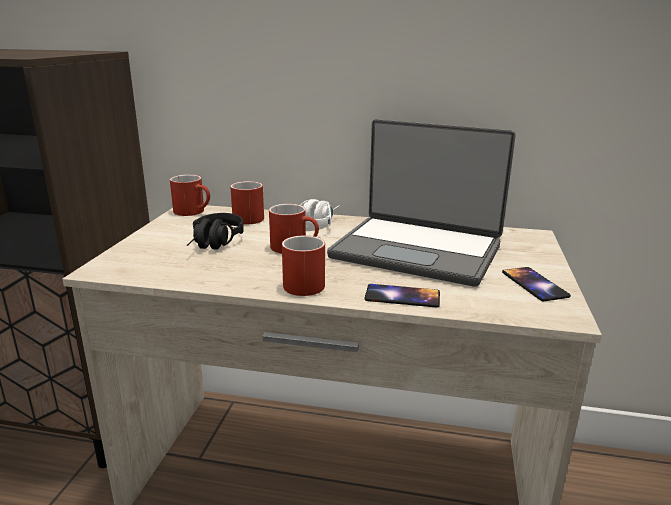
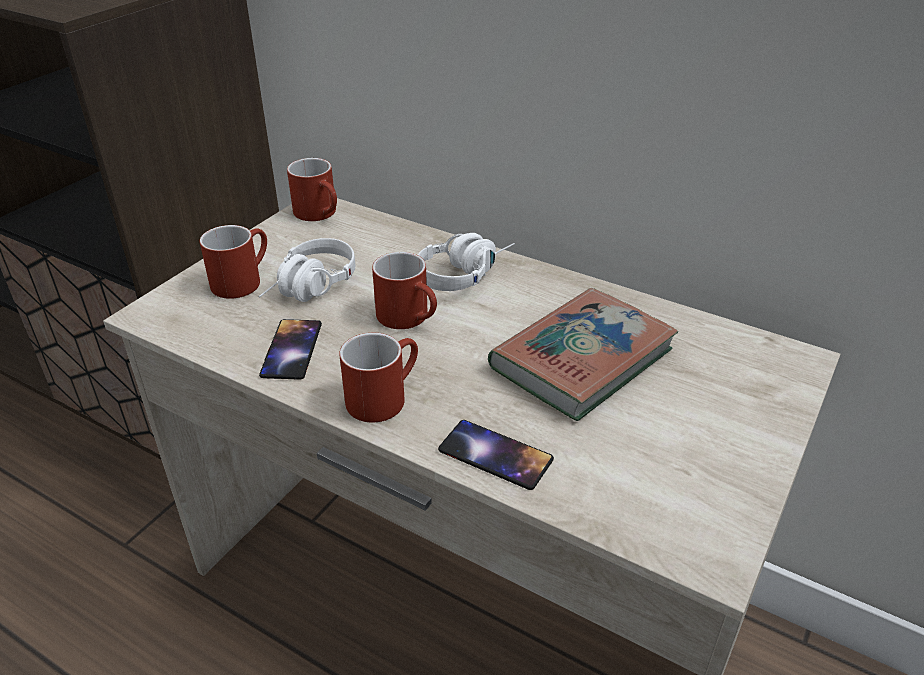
camera: 20 degrees right, 15 degrees up
(214, 244) = (310, 289): black headphones -> white headphones
(250, 217) = (388, 238): red mug -> red mug (242, 280)
(417, 250) = (582, 359): laptop -> book
(534, 284) = (713, 476): phone -> phone (291, 349)

